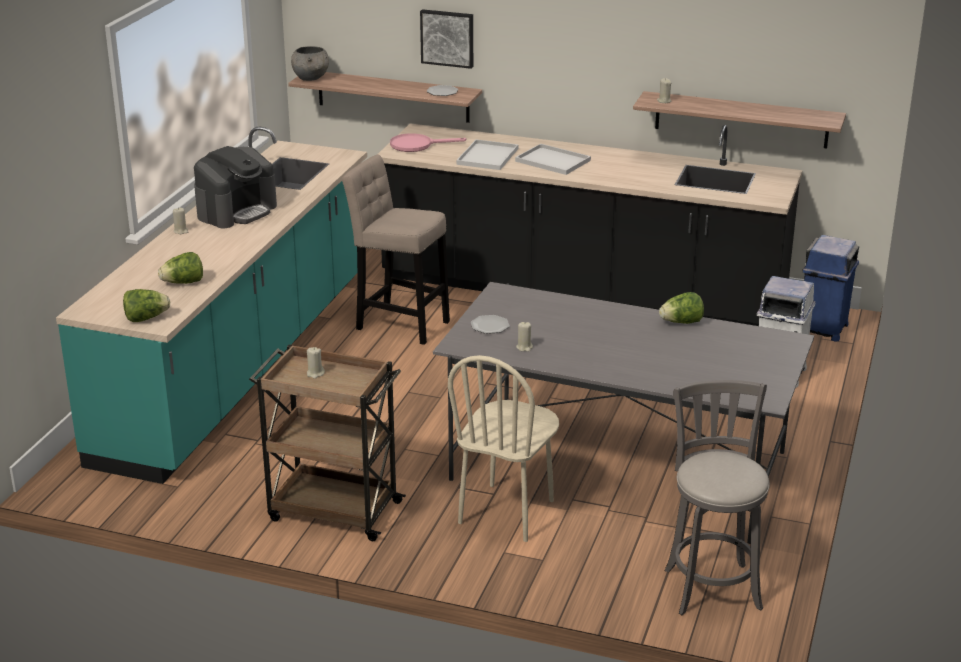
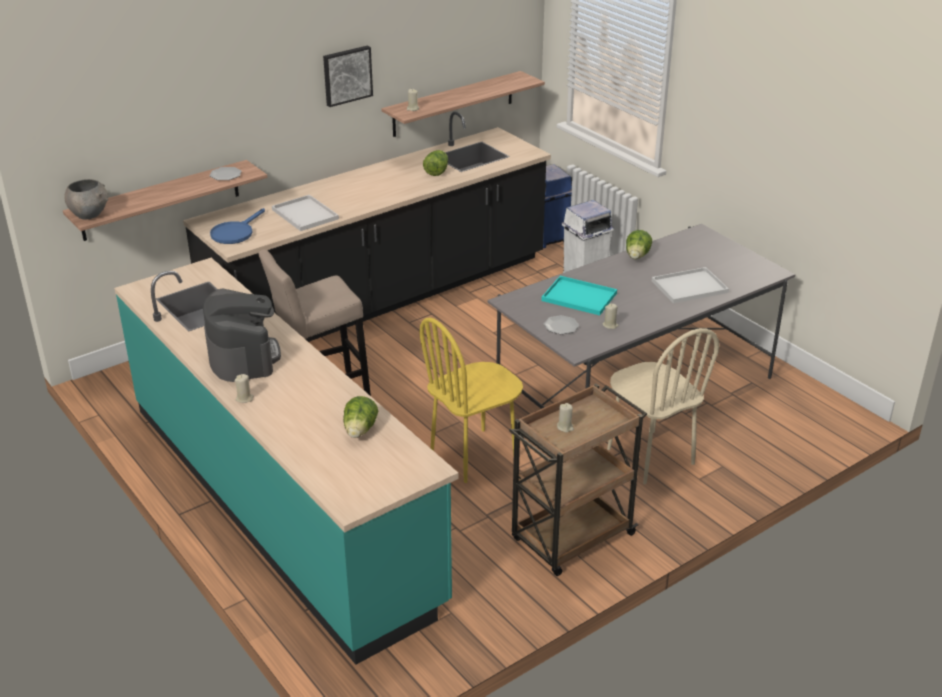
camera: 55 degrees left, 5 degrees up
(146, 318) = (409, 473): lettuce -> lettuce (437, 172)
(399, 421) = (473, 455): none -> yellow chair
(417, 145) = (235, 233): pink frying pan -> blue frying pan
(447, 38) = (208, 122): picture -> picture (347, 75)
(554, 161) = (355, 194): white tray -> white tray (690, 286)
(557, 319) = (580, 297): none -> turquoise tray
(711, 585) = (805, 412): grey stool -> none

